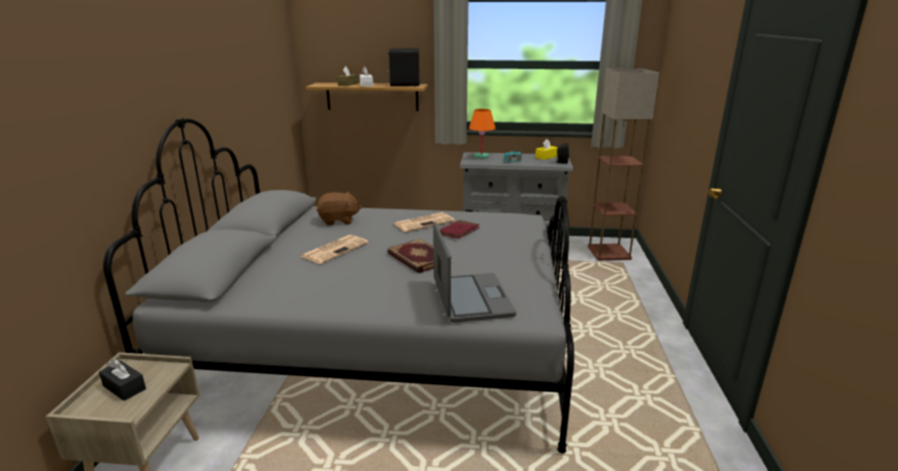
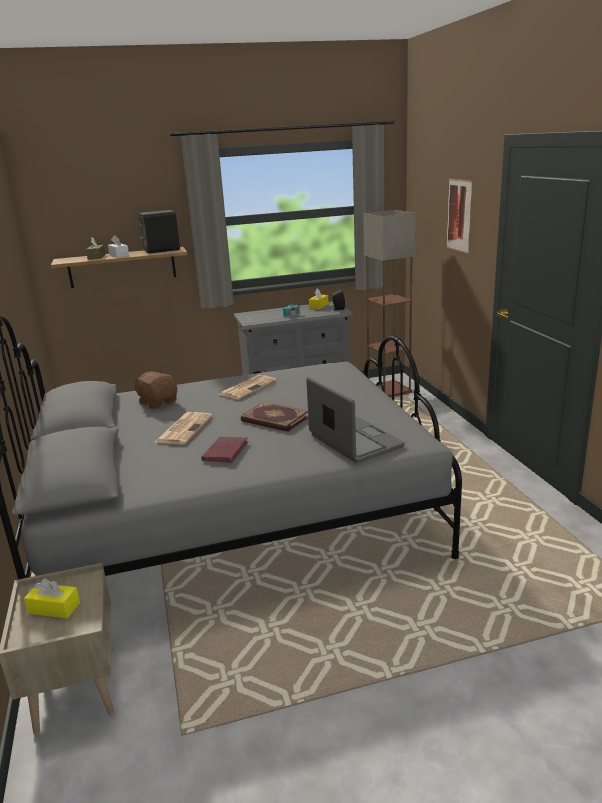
camera: 20 degrees left, 0 degrees up
(124, 387) = (54, 608): black tissue box -> yellow tissue box
(339, 221) = (158, 402): brown plush toy -> brown plush toy turned 105 degrees counterclockwise
(458, 231) = (288, 389): red book -> red book (225, 452)
(481, 157) = (256, 315): orange table lamp -> none
(698, 78) = (459, 215): none -> picture

